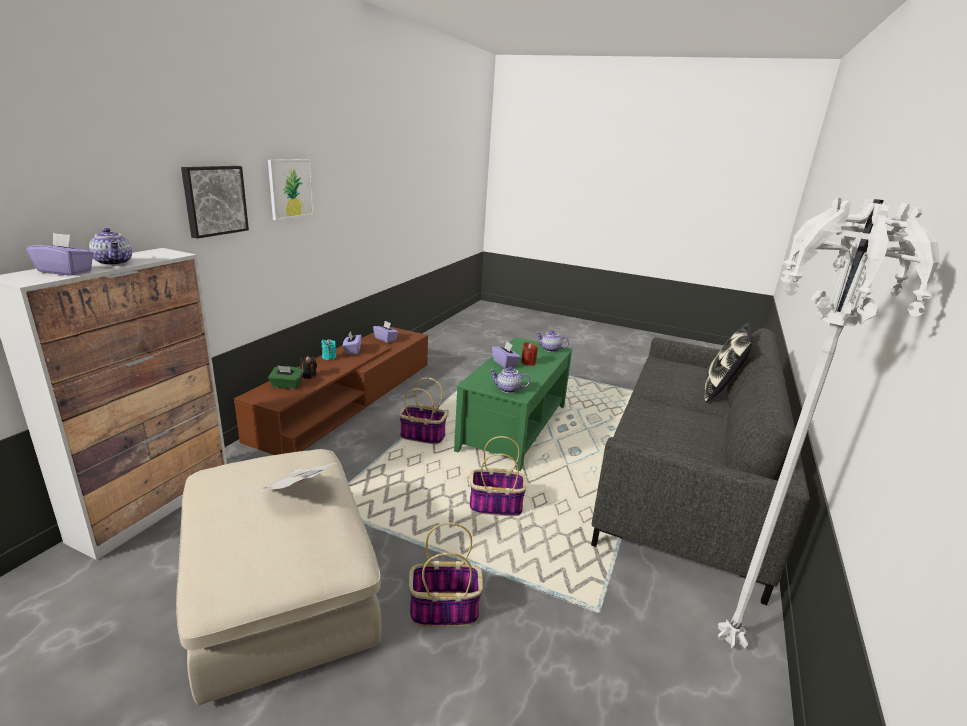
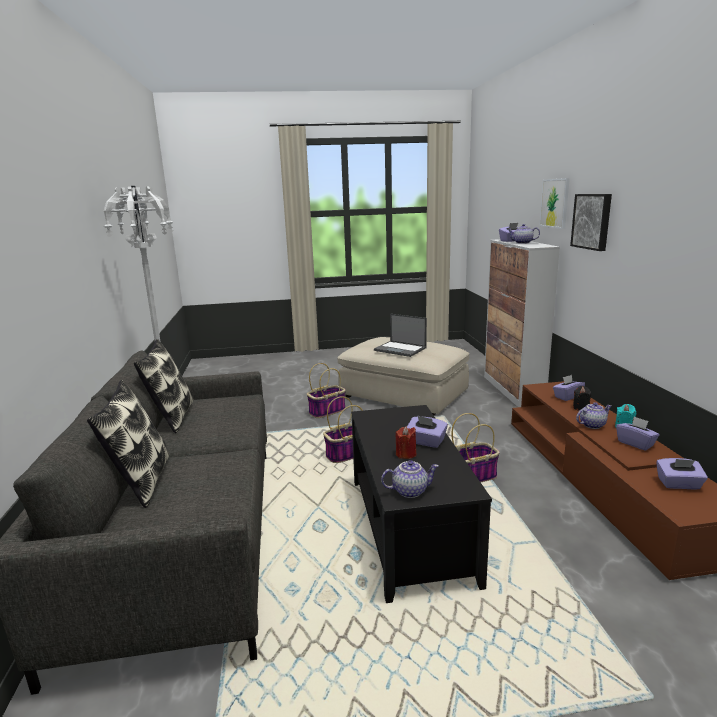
camera: 150 degrees right, 5 degrees down
(286, 386) = (567, 396): green tissue box -> purple tissue box
(290, 188) = (654, 221): picture -> picture (555, 203)
(300, 492) = (401, 349): newspaper -> laptop
(508, 389) = (381, 416): teapot -> teapot (592, 425)
(514, 427) = (409, 528): green coffee table -> black coffee table
(716, 442) = (171, 417): none -> pillow

